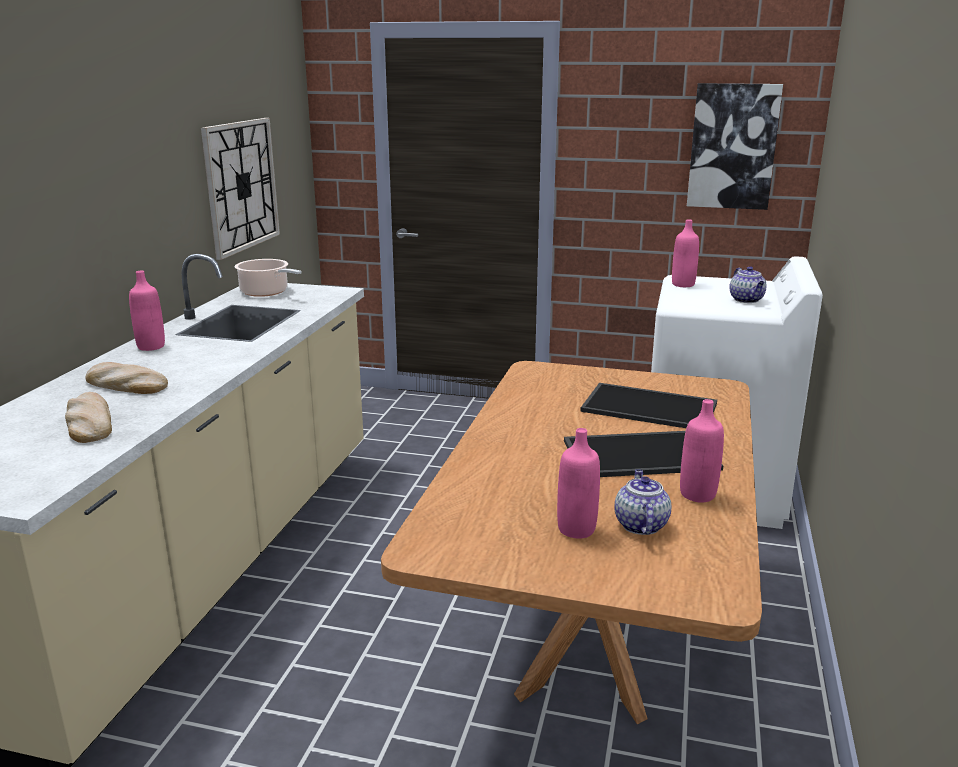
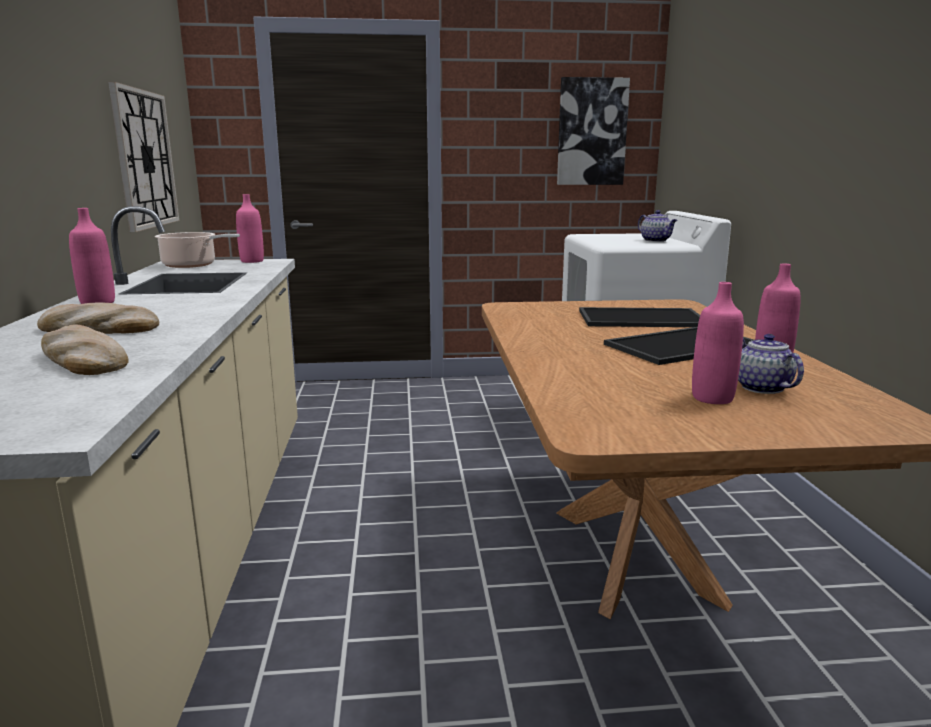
camera: 20 degrees left, 5 degrees down
(683, 284) = (591, 237): pink bottle -> pink bottle (252, 261)

